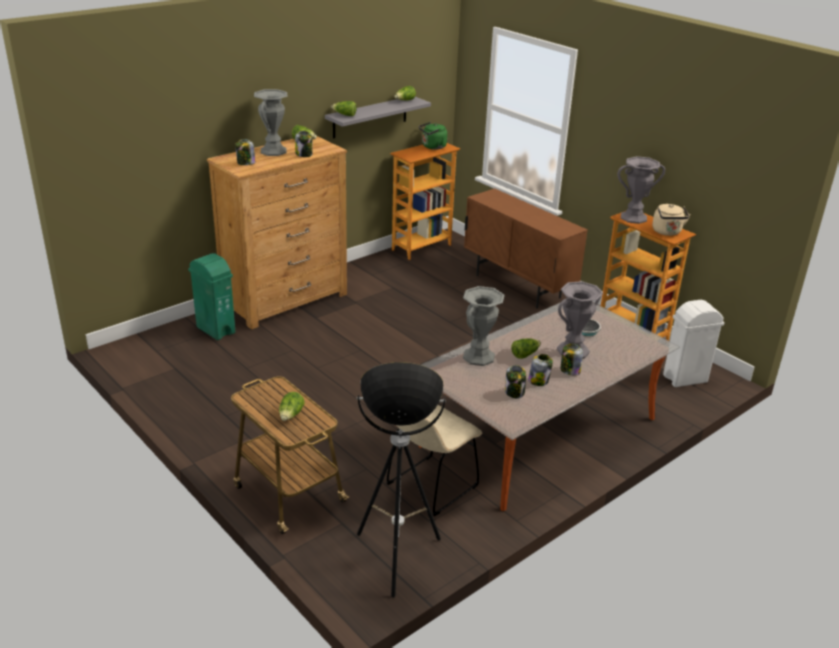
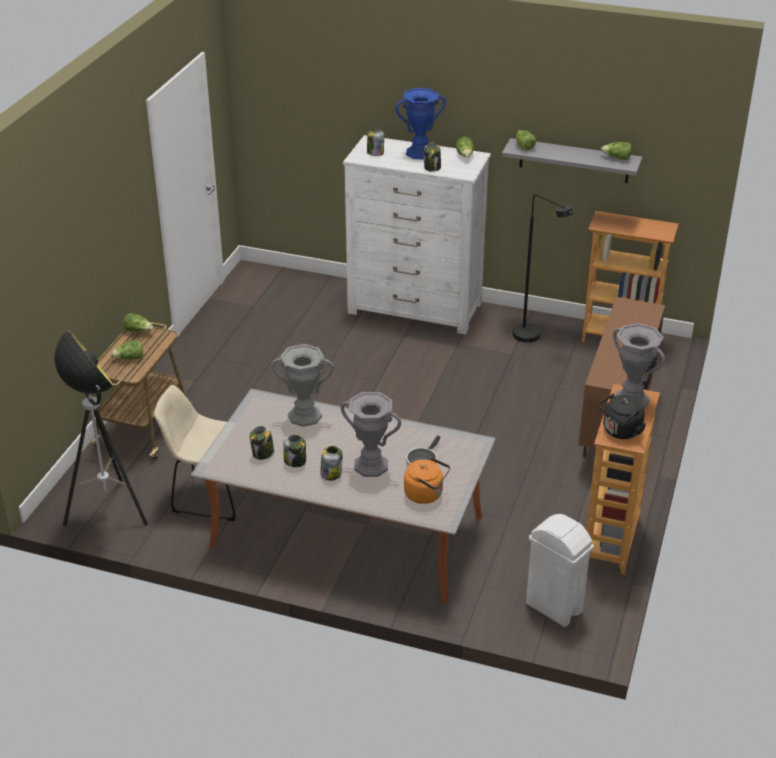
camera: 60 degrees right, 5 degrees up
(215, 330) = (327, 297): green trash can -> none
(273, 151) = (420, 153): grey vase -> blue vase
(286, 300) = (415, 308): brown dresser -> white dresser
(383, 273) = (533, 337): none -> black floor lamp
(432, 147) = (650, 226): green kettle -> none
(525, 354) = (335, 439): lettuce -> lettuce (138, 331)
(627, 341) = (426, 495): none -> orange kettle
(667, 232) = (620, 432): beige kettle -> black kettle

